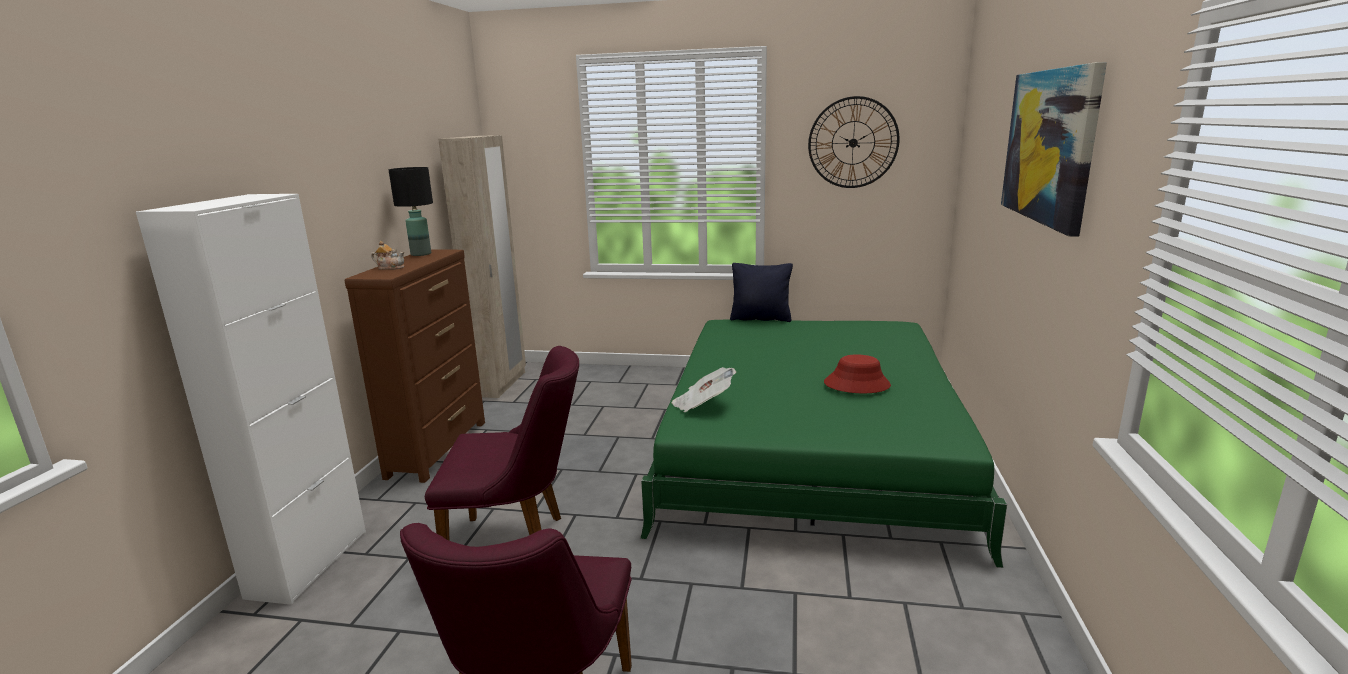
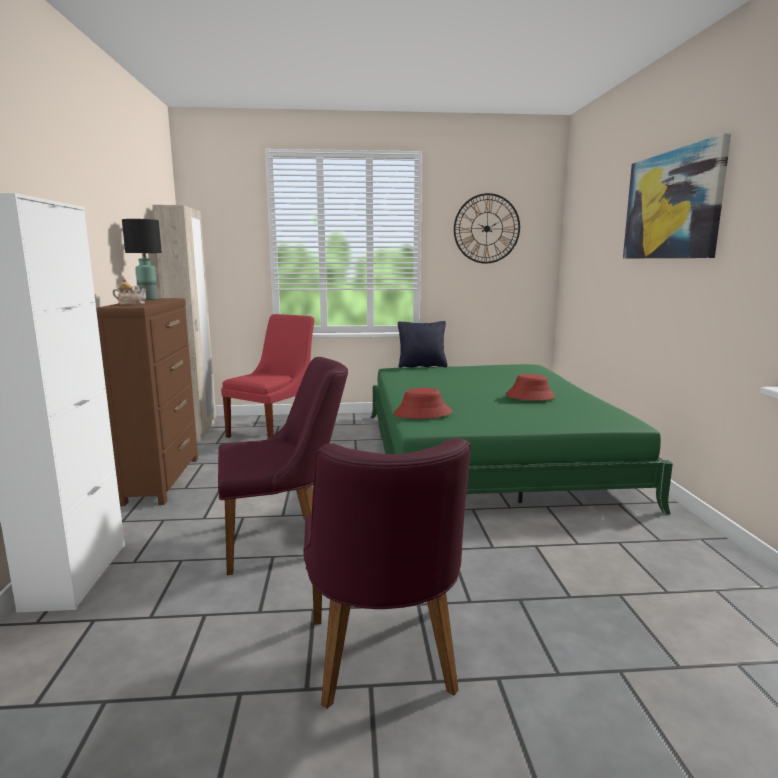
camera: 15 degrees left, 5 degrees down
(582, 390) = (274, 432): none -> red chair
(703, 405) = (422, 413): newspaper -> red hat

